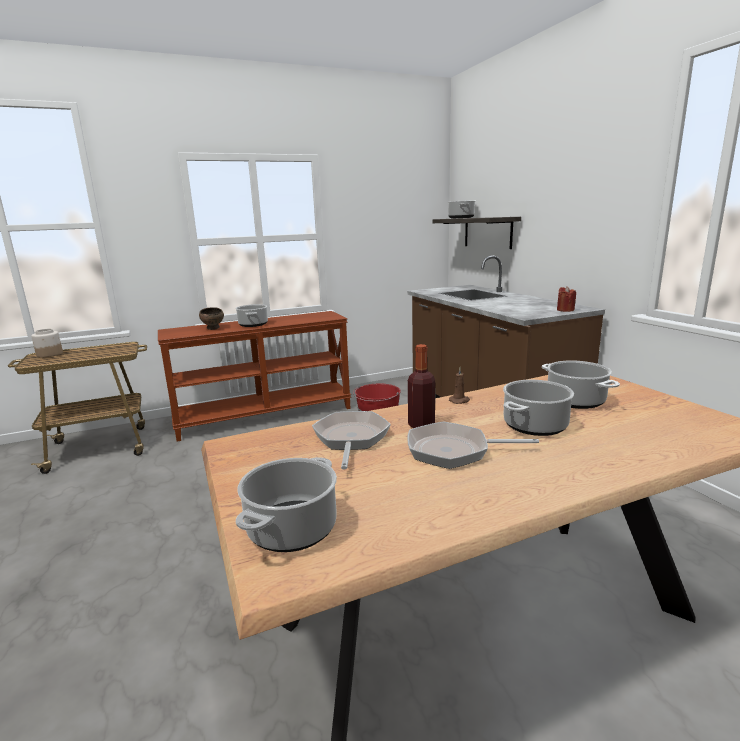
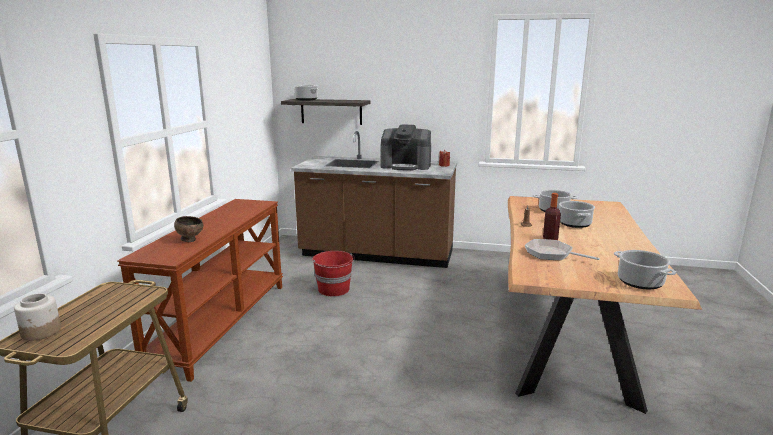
camera: 55 degrees left, 0 degrees up
(253, 324) = (215, 226): cooking pot -> none
(454, 451) = (587, 242): frying pan -> none
(516, 304) = (406, 166): none -> coffee machine

